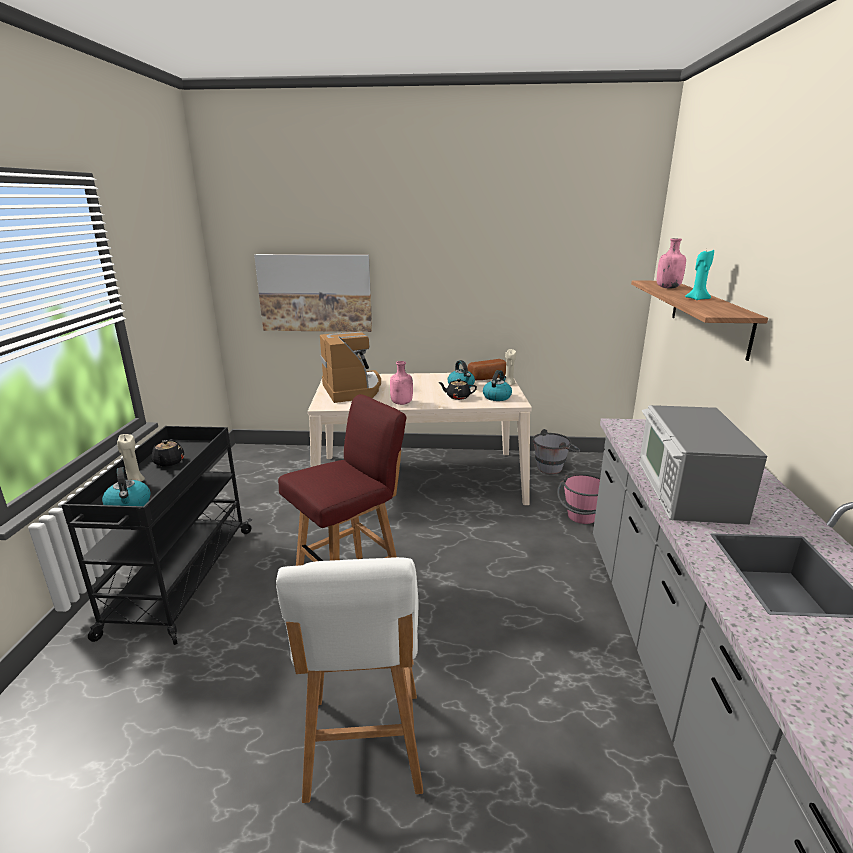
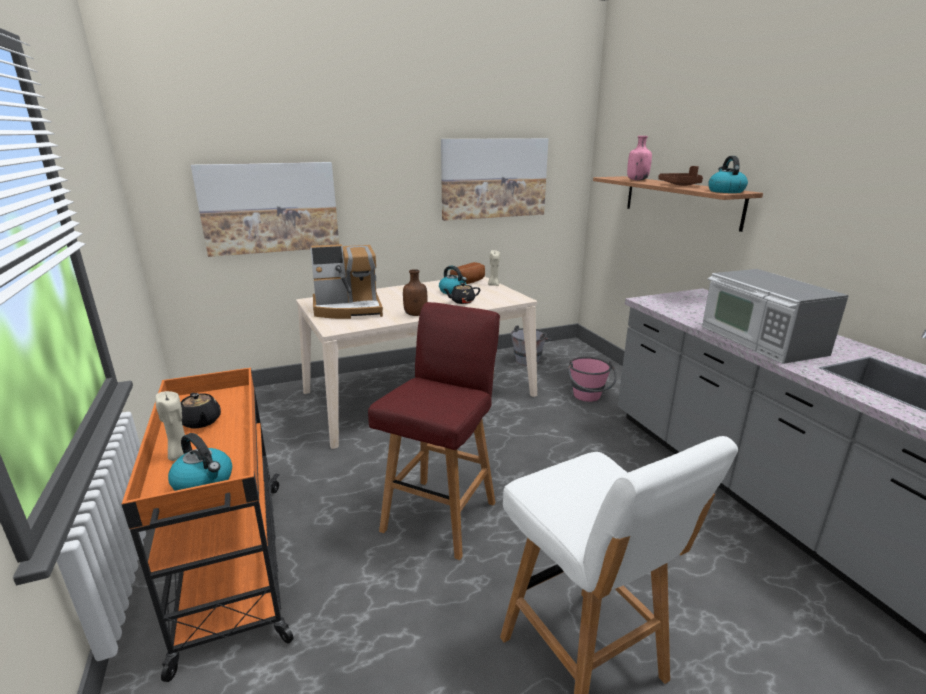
camera: 25 degrees left, 0 degrees up
(180, 580) = (233, 568): black cart -> orange cart
(353, 390) = (348, 309): coffee machine -> coffee machine turned 120 degrees clockwise
(402, 403) = (416, 314): pink bottle -> brown bottle
(497, 397) = (497, 297): kettle -> kettle (725, 191)
(532, 275) = (494, 178): none -> picture
(697, 299) = (681, 185): turquoise candle -> brown tray

